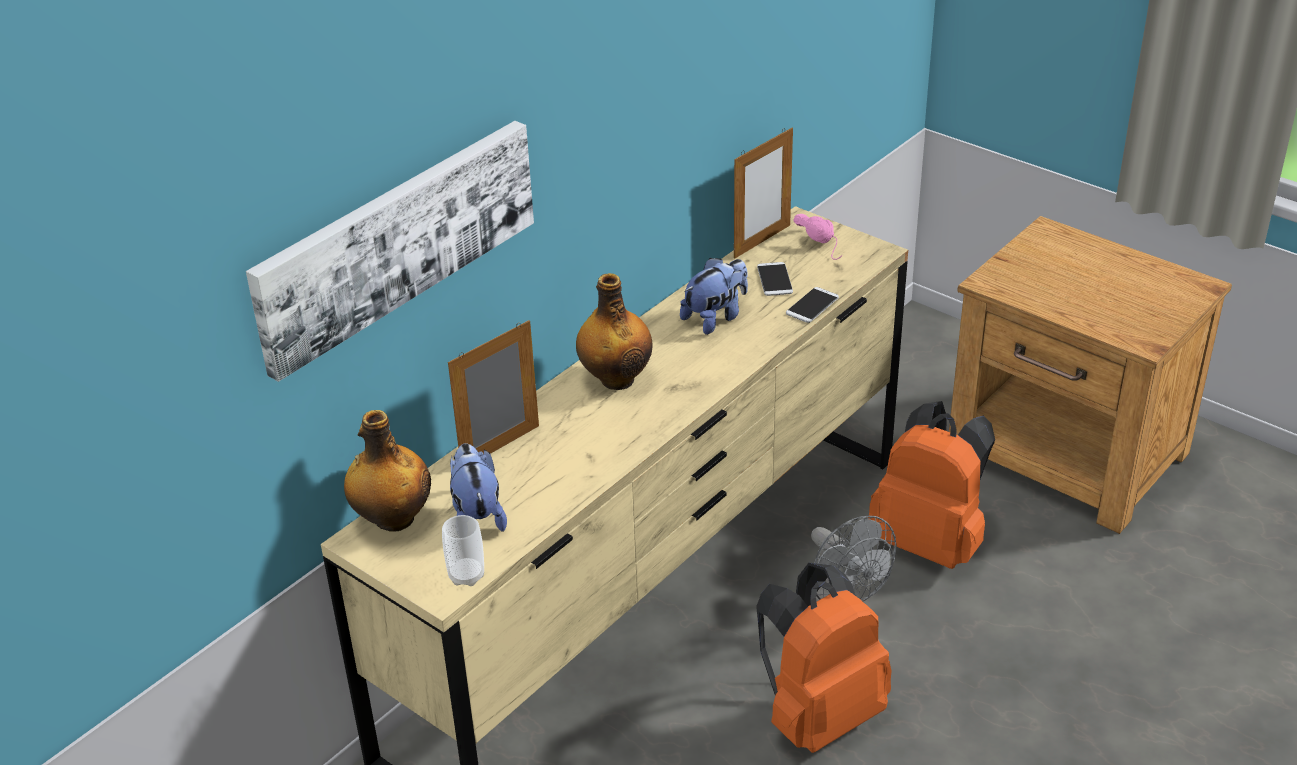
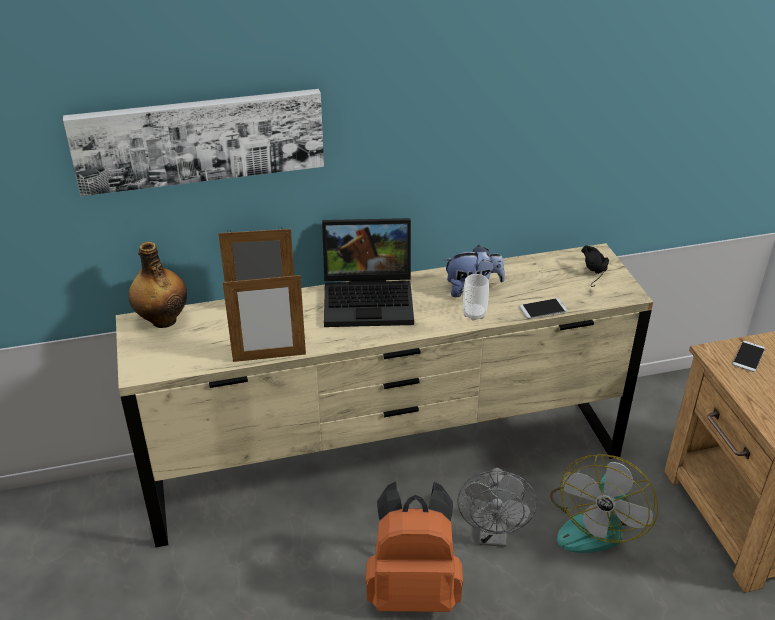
camera: 35 degrees right, 0 degrees up
(466, 575) = (159, 370): cup -> cup (474, 314)
(477, 515) = (204, 339): plush toy -> none
(616, 379) = (370, 299): bottle -> laptop
(762, 241) = (557, 256): picture frame -> picture frame (269, 357)
(774, 280) = (537, 282): phone -> phone (748, 357)
(824, 244) = (597, 274): pink headphones -> black headphones
(930, 542) = (595, 522): orange backpack -> fan

